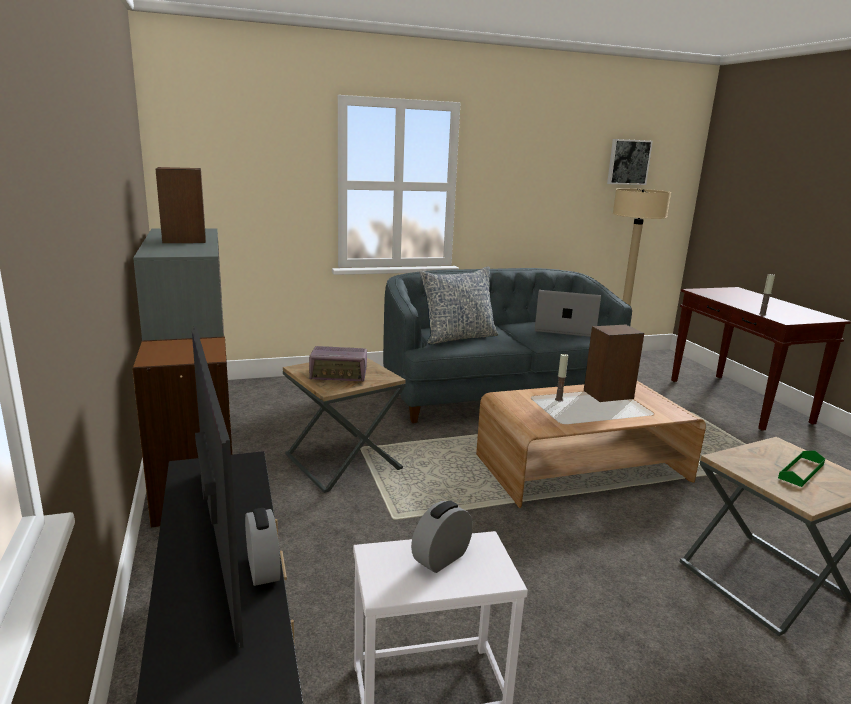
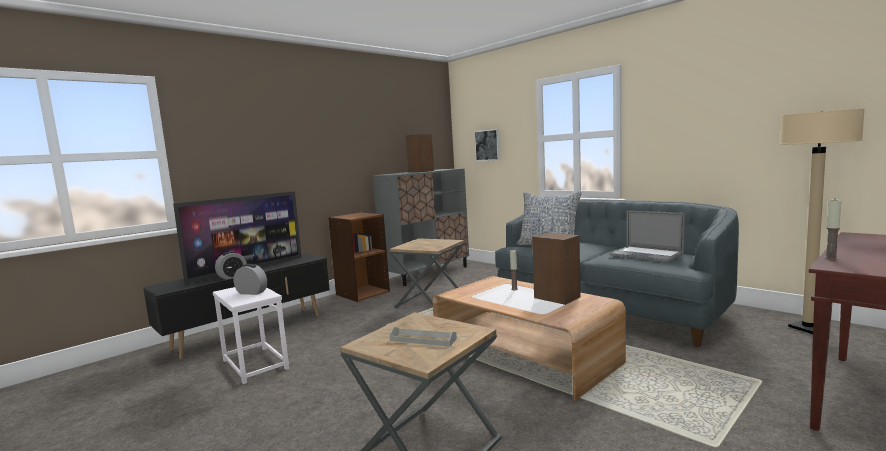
camera: 65 degrees right, 10 degrees down
(339, 375) = (422, 244): radio -> none
(564, 329) = (646, 254): laptop -> laptop turned 150 degrees clockwise
(628, 162) = (834, 82): picture -> picture (488, 145)
(801, 471) = (423, 340): green tray -> grey tray

